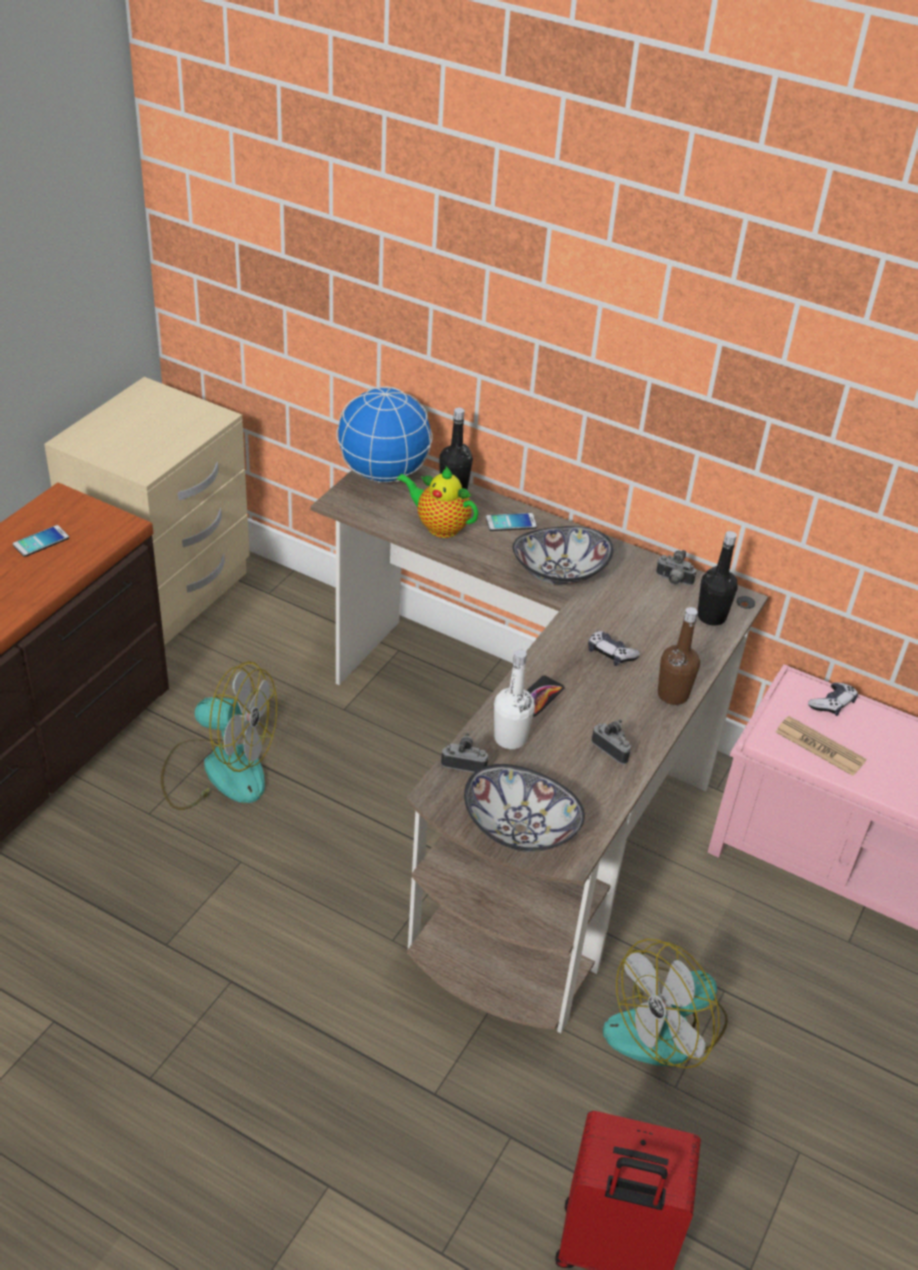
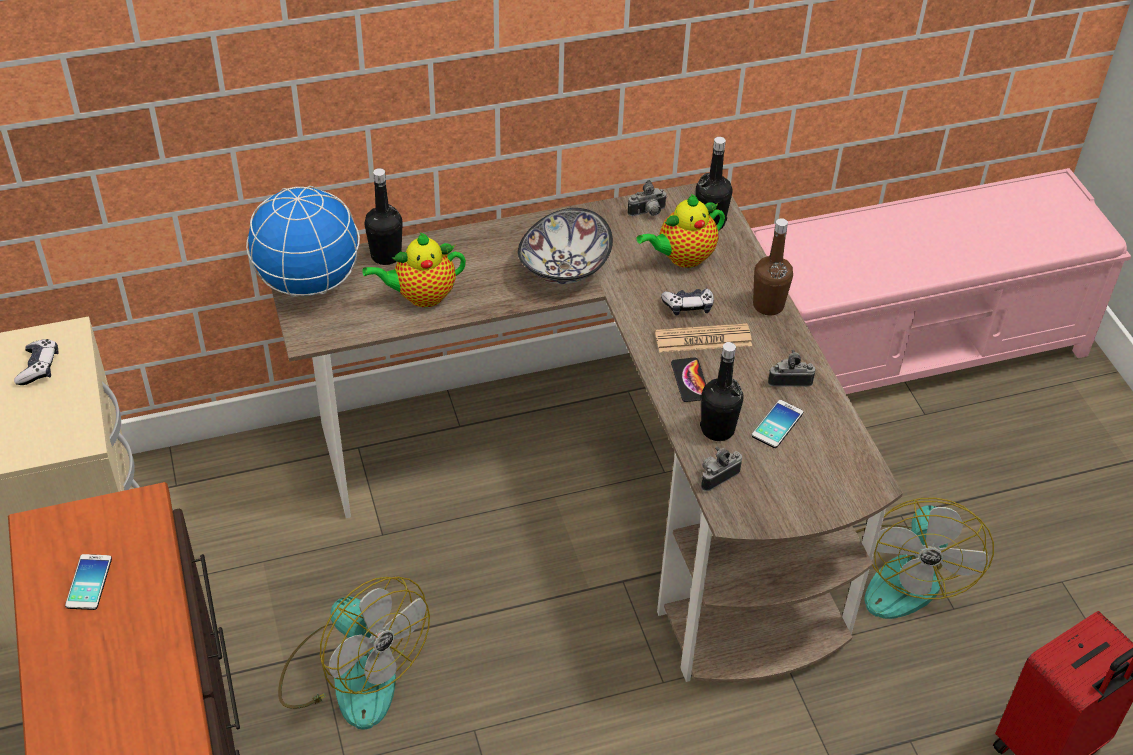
camera: 45 degrees left, 5 degrees up
(219, 769) = (351, 673): fan -> fan turned 75 degrees clockwise
(510, 738) = (717, 429): white bottle -> black bottle
(511, 522) = (470, 251): phone -> phone (777, 424)
(519, 830) = (818, 492): bowl -> none
(655, 623) = (682, 257): none -> teapot
(819, 747) = (846, 275): newspaper -> newspaper (703, 339)
(832, 704) = (813, 236): game controller -> game controller (39, 368)

